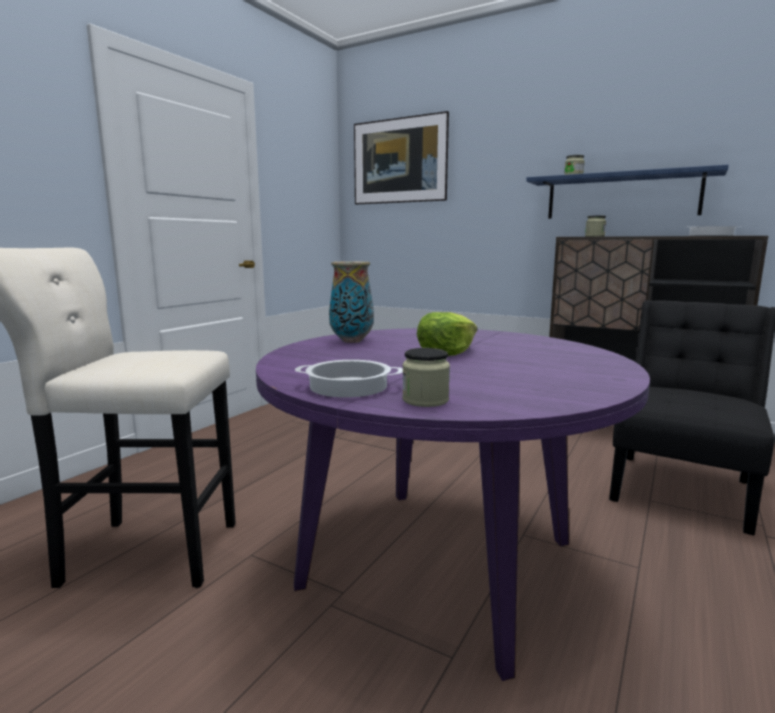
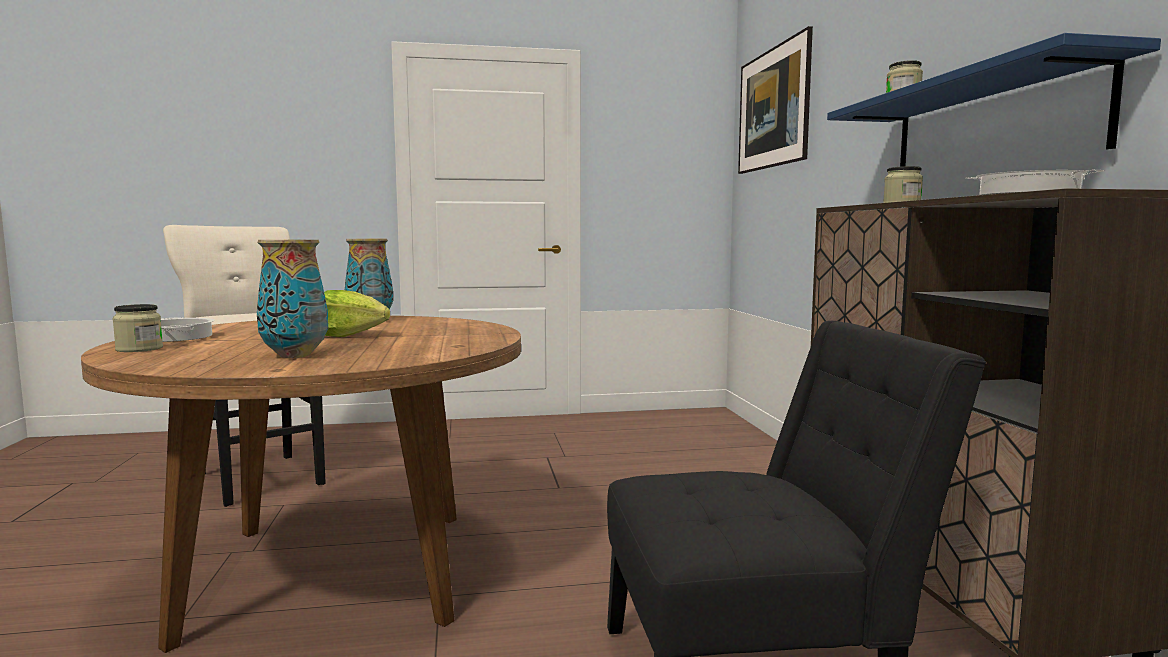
camera: 50 degrees right, 5 degrees down
(439, 563) = (334, 572): purple dining table -> brown dining table
(547, 370) = (294, 355): none -> vase

